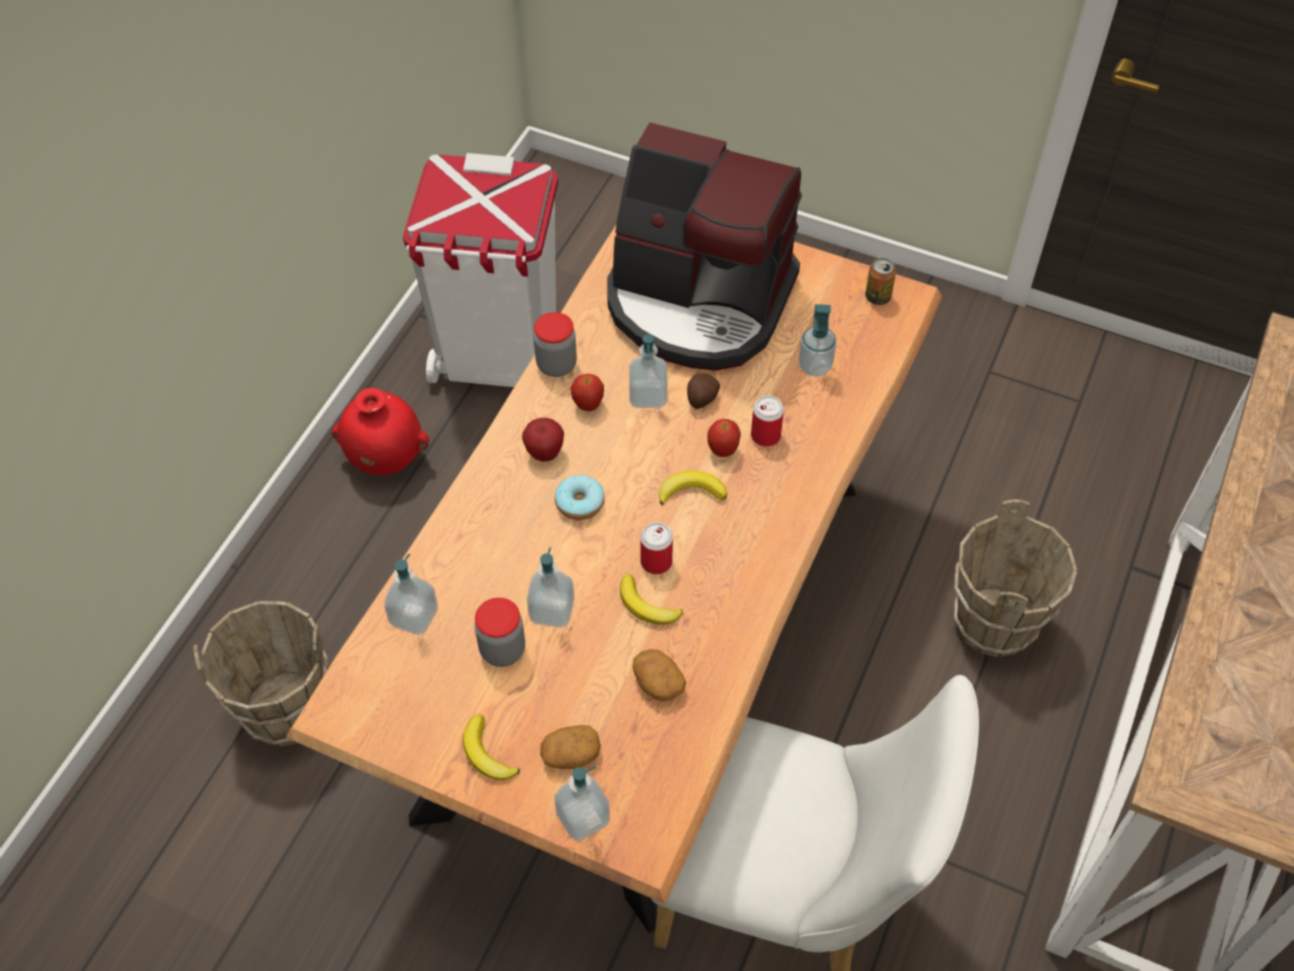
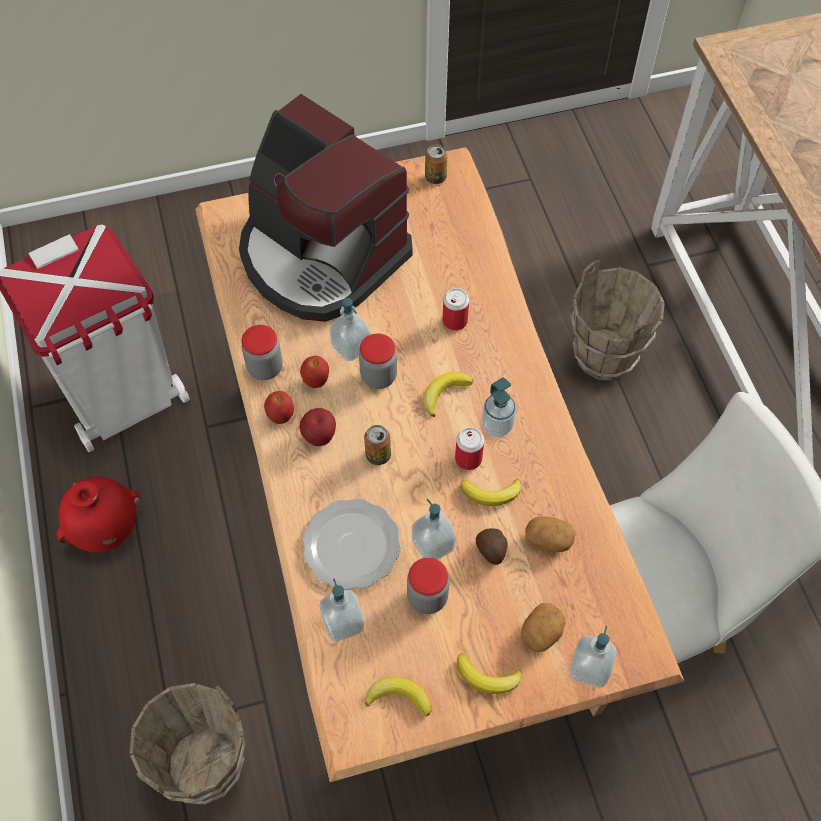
camera: 40 degrees left, 5 degrees up
(398, 711) = (399, 697): none -> banana
(484, 559) = (352, 544): none -> plate
(579, 503) = (378, 455): donut -> can
(647, 437) = (378, 376): none -> jar
(699, 302) = (321, 256): coffee machine -> coffee machine turned 60 degrees clockwise
(701, 399) = (389, 324): potato -> potato (491, 551)
(723, 451) = (437, 350): apple -> apple (281, 417)
(815, 366) = (441, 251): soap dispenser -> soap dispenser (497, 425)

